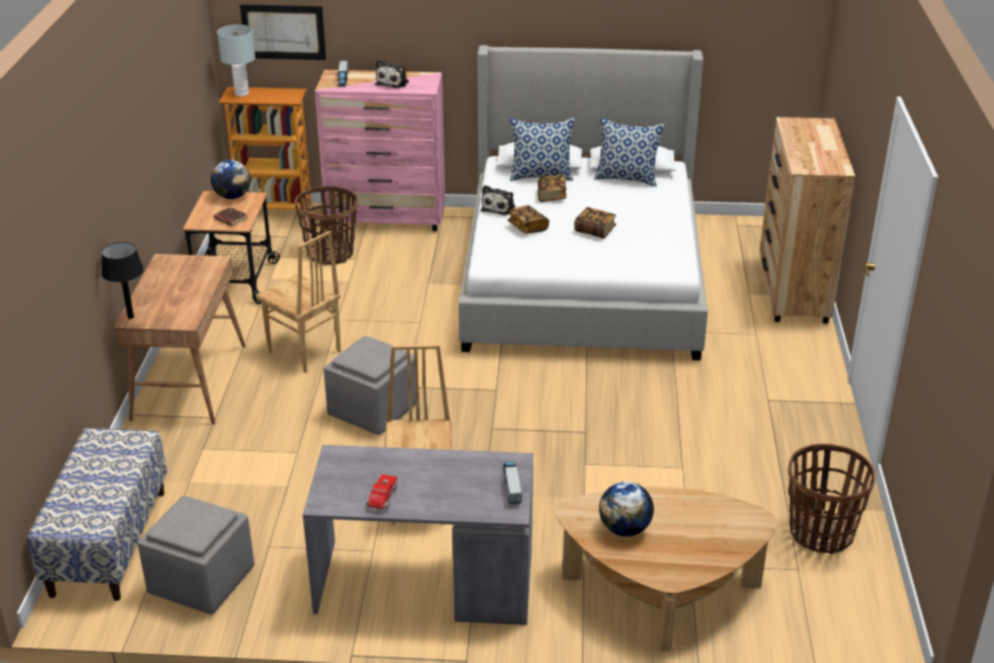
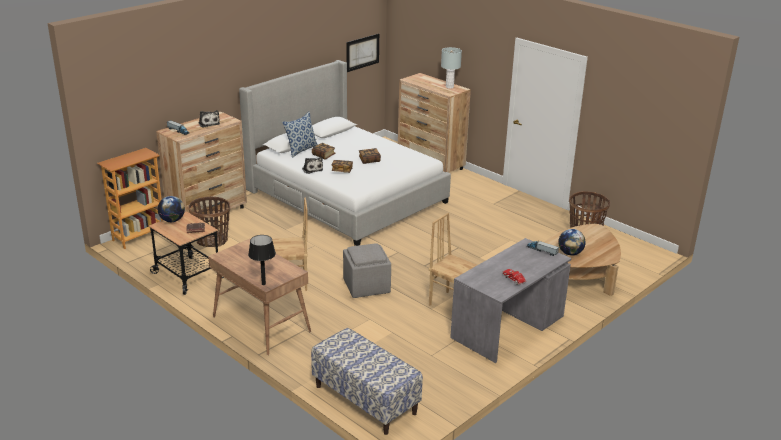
camera: 50 degrees left, 5 degrees down
(200, 581) = (432, 384): grey ottoman -> none
(241, 93) = (114, 162): grey table lamp -> grey table lamp (449, 87)
(283, 32) = (129, 113): picture -> picture (362, 52)
(387, 218) = (208, 213): pink dresser -> brown dresser
(627, 178) = (338, 137): pillow -> none

